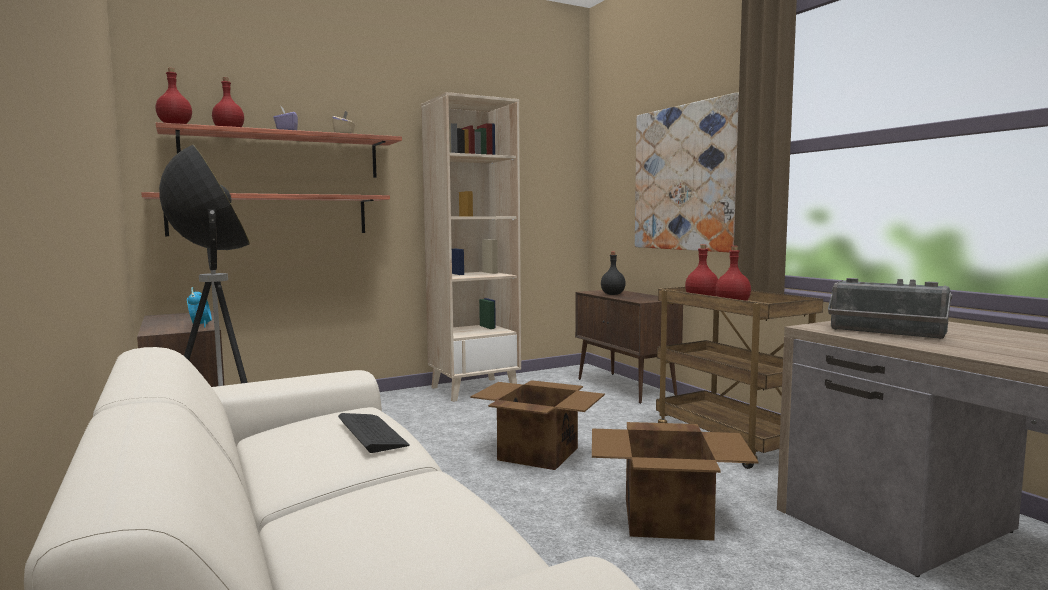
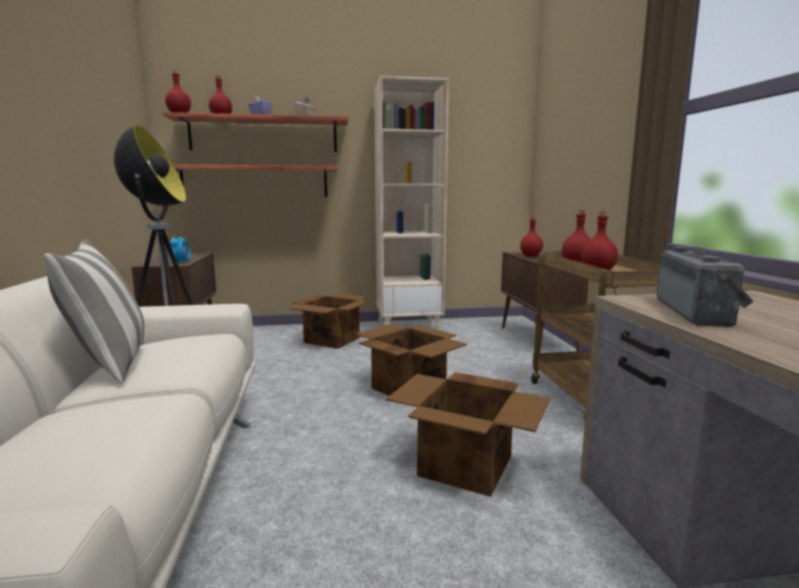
camera: 20 degrees right, 5 degrees up
(273, 457) = (109, 365): none -> pillow
(372, 433) = (188, 355): keyboard -> none
(394, 413) = (333, 340): none -> cardboard box
(612, 294) = (530, 256): black bottle -> red bottle
(685, 178) = (599, 146): picture -> none
(885, 333) = (698, 312): radio -> radio turned 135 degrees counterclockwise

